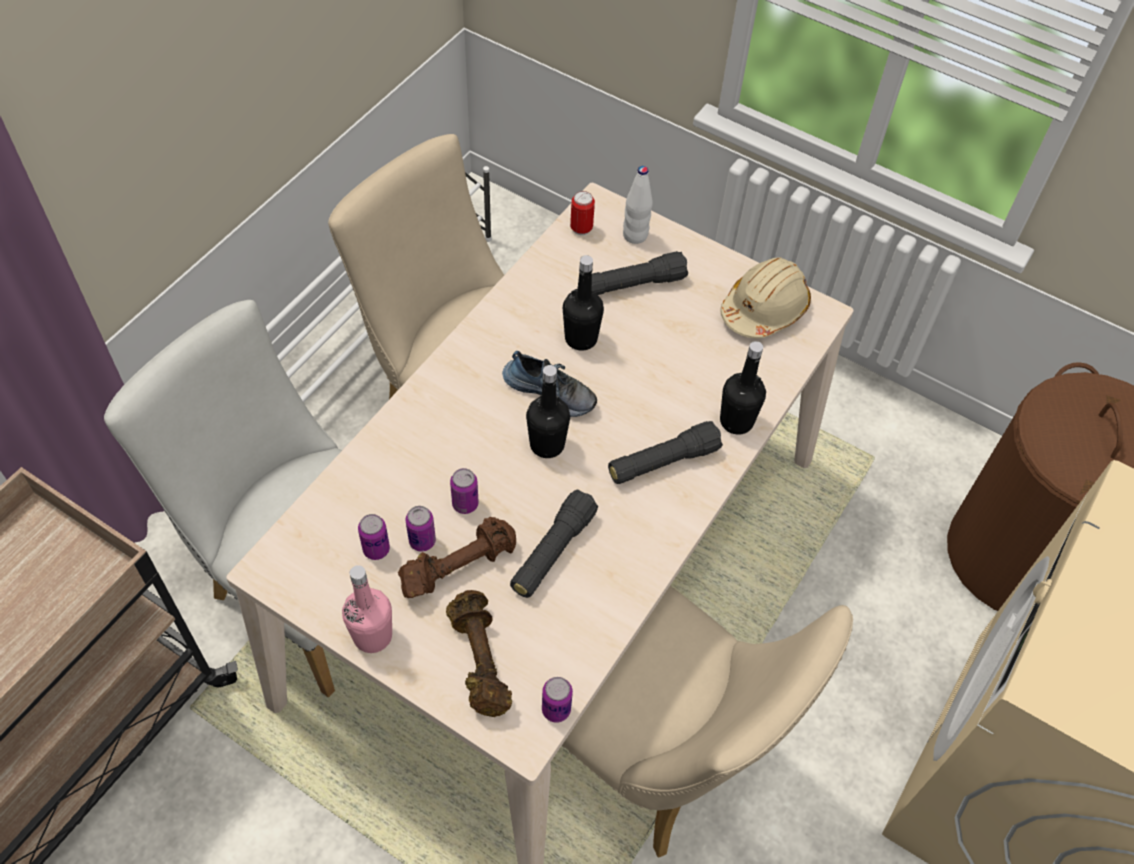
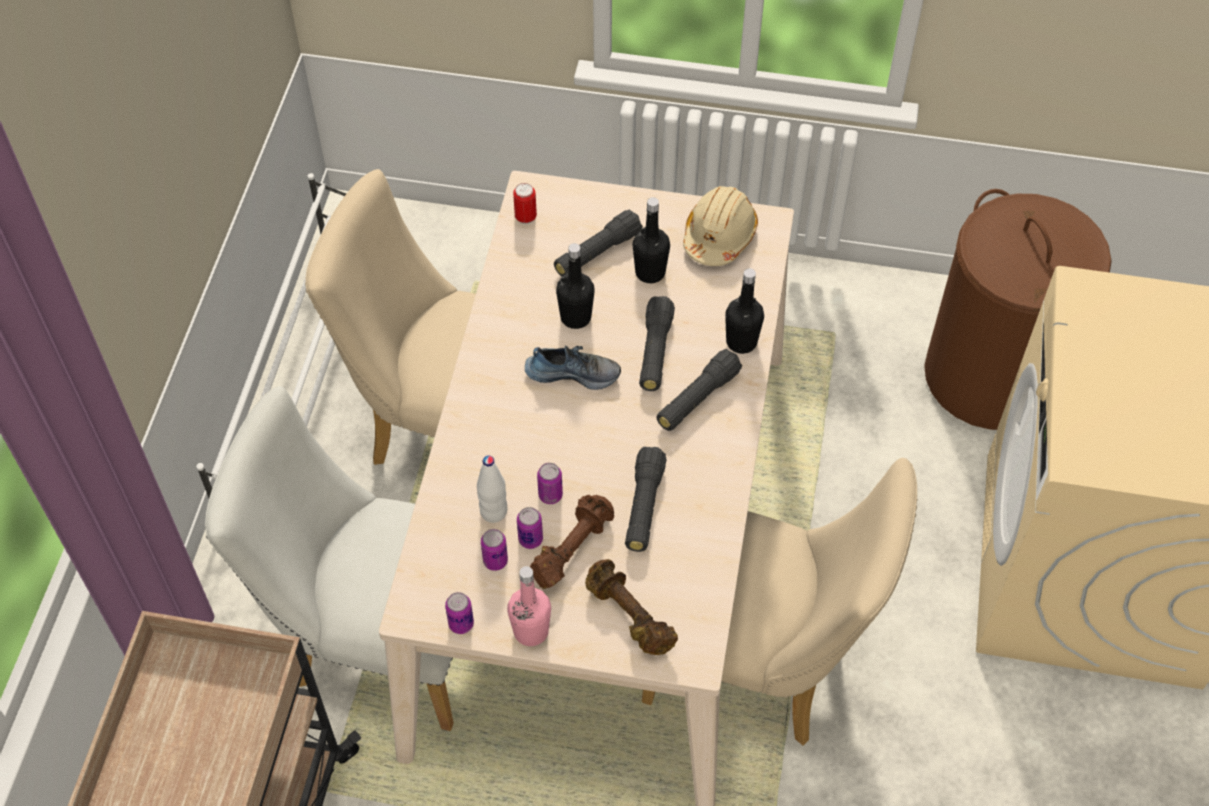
camera: 20 degrees left, 0 degrees up
(547, 444) = (593, 420): black bottle -> black bottle (650, 272)
(556, 709) = (709, 629): can -> can (461, 624)
(635, 235) = (576, 207): white bottle -> white bottle (493, 512)
(643, 400) = (655, 352): none -> black flashlight

